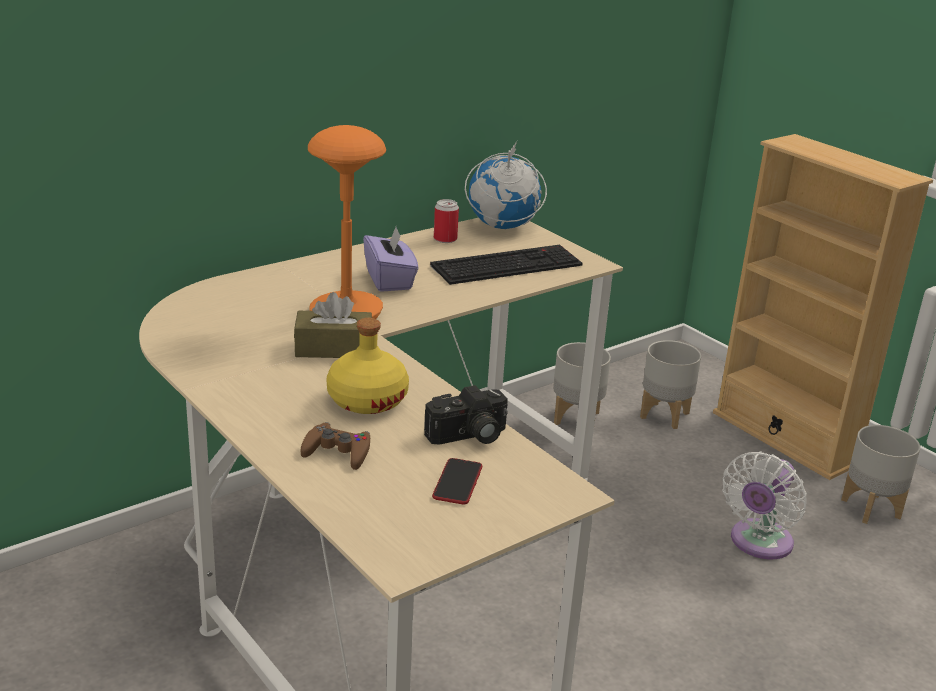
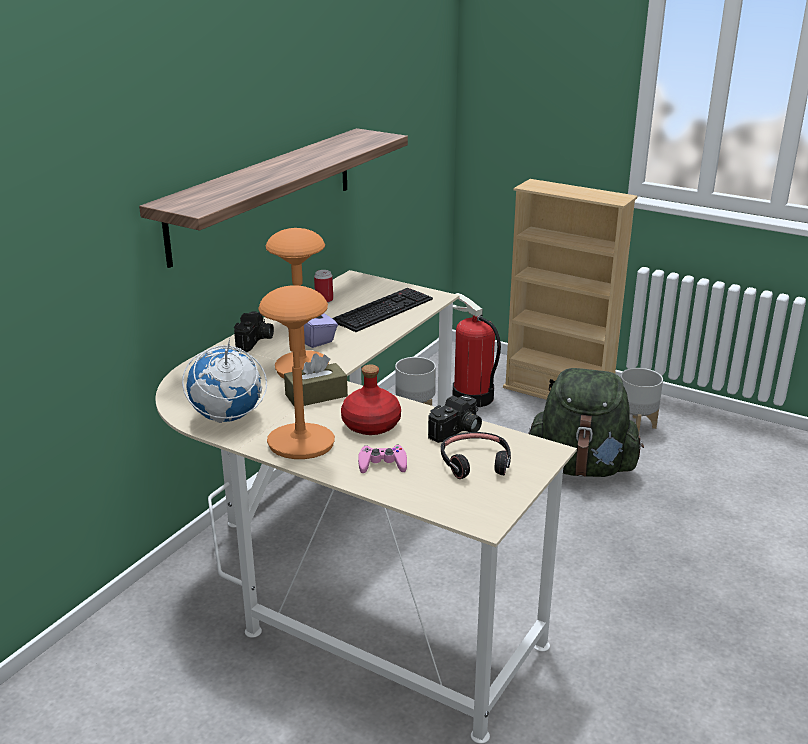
camera: 20 degrees left, 0 degrees up
(263, 402) = (301, 443): none -> orange table lamp
(320, 270) = (255, 341): none -> camera
(337, 452) = (382, 464): brown game controller -> pink game controller
(367, 400) = (370, 424): yellow bottle -> red bottle
(378, 85) = (264, 193): none -> shelf
(457, 482) = (475, 462): phone -> black headphones
(501, 227) = (355, 283): globe -> globe (226, 418)
(663, 415) = (472, 397): grey planter -> fire extinguisher
(758, 543) = (582, 467): white fan -> green backpack

